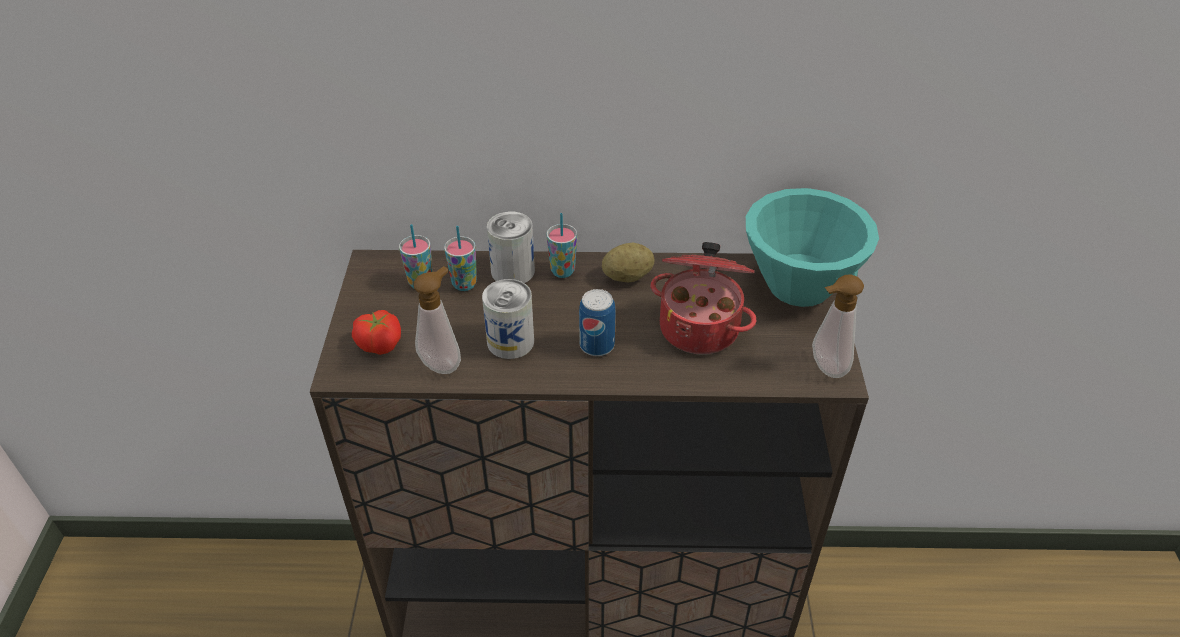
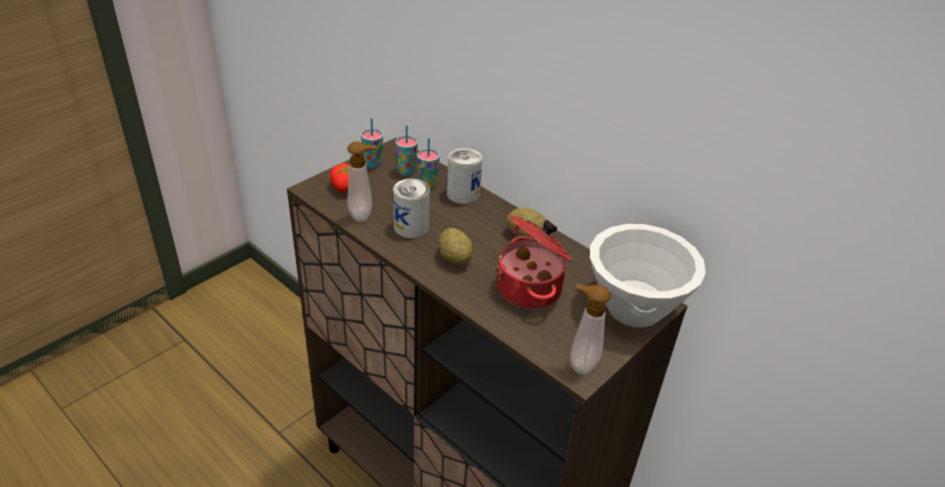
camera: 40 degrees right, 5 degrees down
(562, 271) = (491, 210): cup -> cup (373, 164)
(597, 345) = (455, 258): can -> potato
(798, 286) = (633, 308): turquoise bowl -> white bowl

